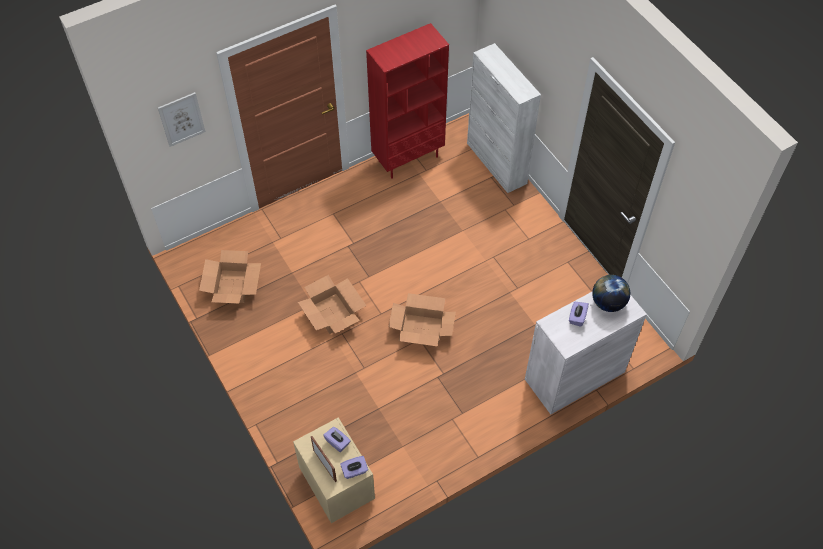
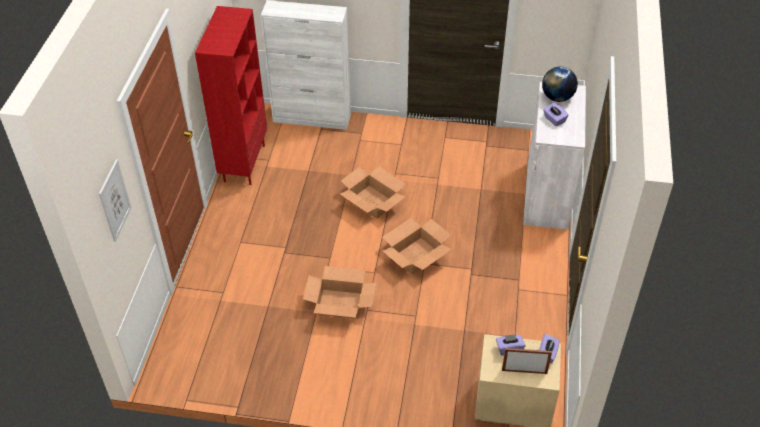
camera: 50 degrees left, 10 degrees down
(233, 286) = (234, 358): cardboard box -> cardboard box (373, 201)

